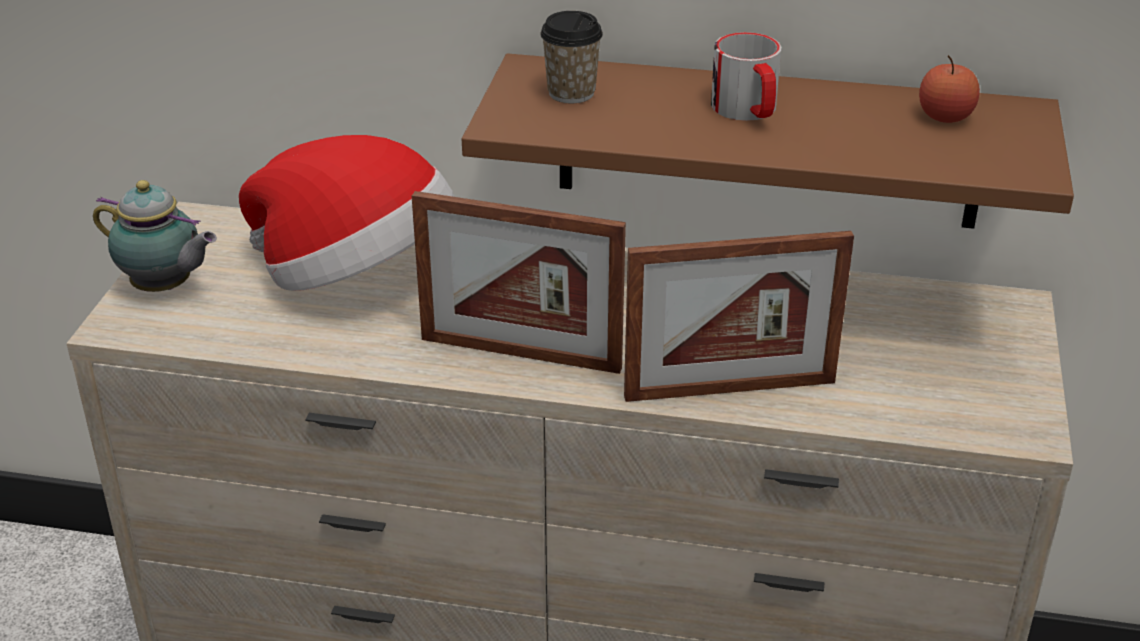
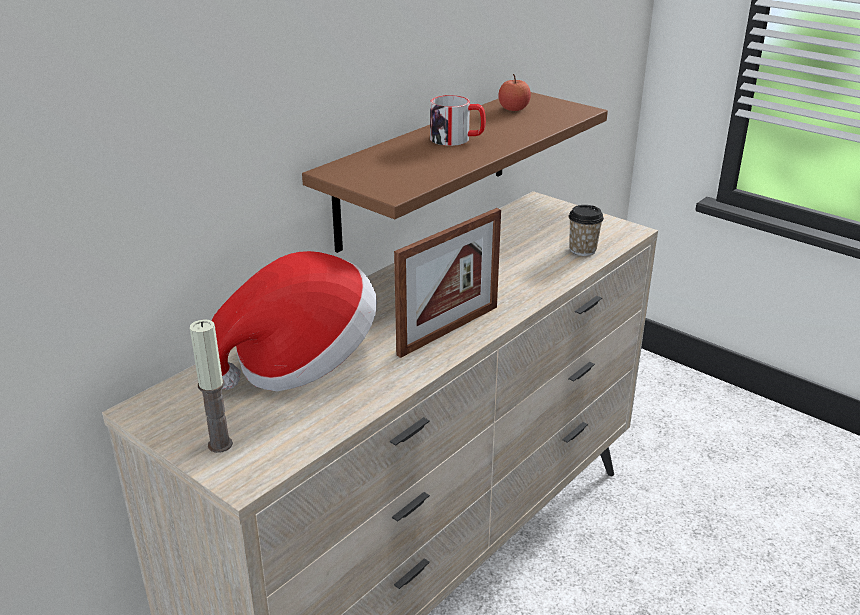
camera: 60 degrees left, 5 degrees down
(165, 288) = (220, 444): teapot -> candle
(571, 93) = (380, 169): cup -> cup (582, 250)
(730, 389) = (538, 283): picture frame -> none

